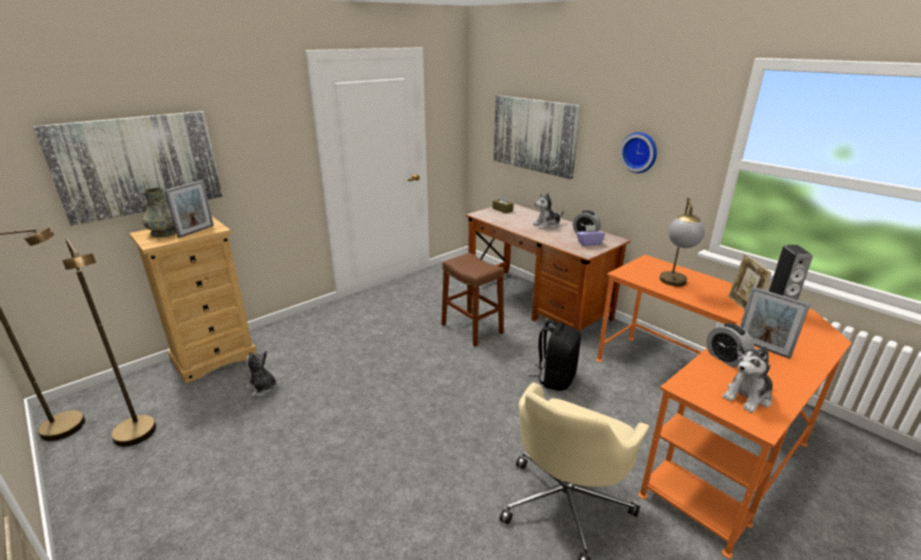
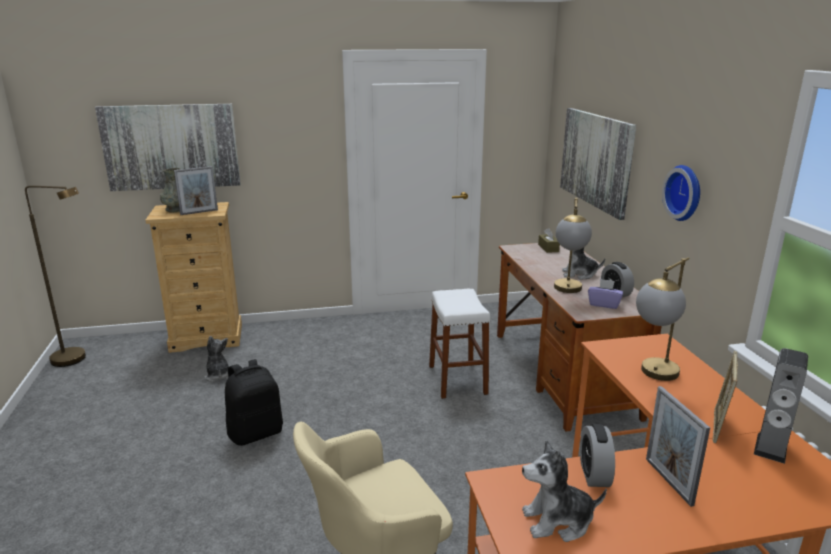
camera: 30 degrees right, 5 degrees down
(139, 437) = (103, 383): brown floor lamp -> none
(472, 328) = (457, 379): brown stool -> white stool
(555, 378) = (498, 461): black backpack -> black backpack (256, 433)
(556, 239) = (568, 291): none -> table lamp

